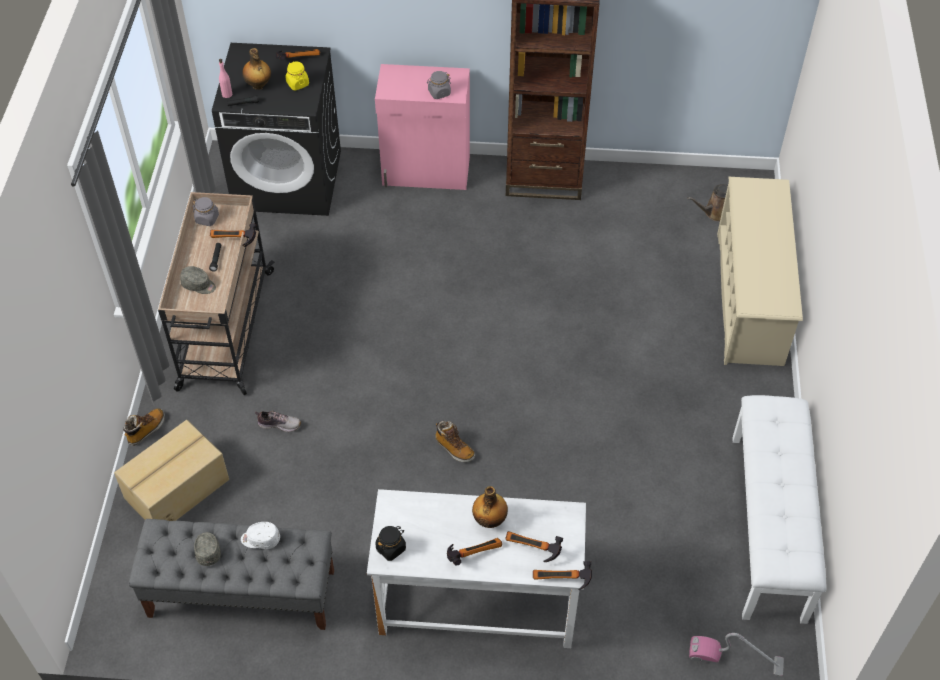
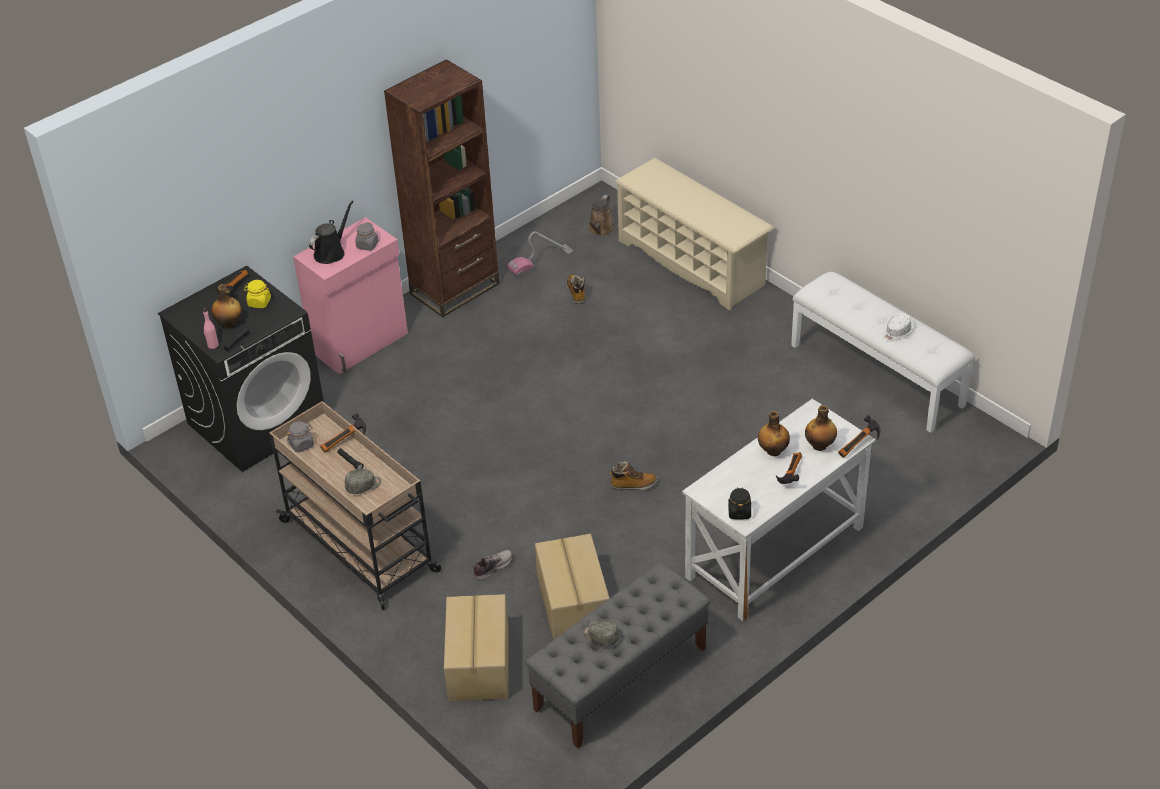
camera: 45 degrees left, 10 degrees down
(146, 430) = (398, 650): boot -> boot (576, 292)
(260, 539) = (625, 601): white cap -> white cap (896, 332)
(289, 503) = (572, 604): none -> cardboard box
(408, 80) = (331, 252): none -> black watering can
(532, 550) = (820, 445): hammer -> bottle
(735, 658) = (955, 454): vacuum cleaner -> vacuum cleaner (540, 262)

